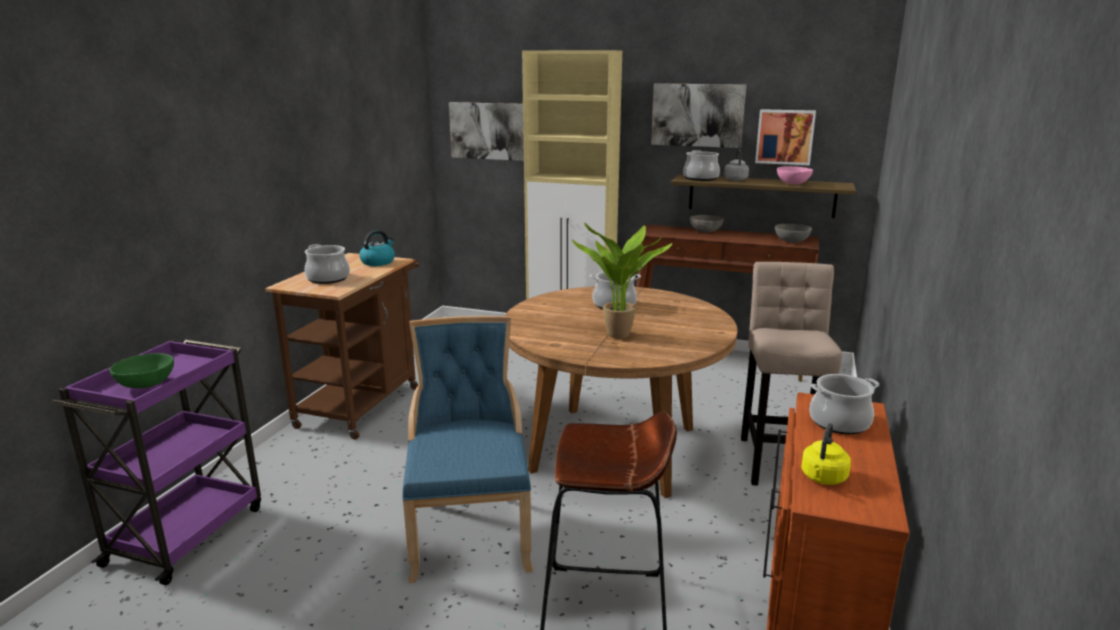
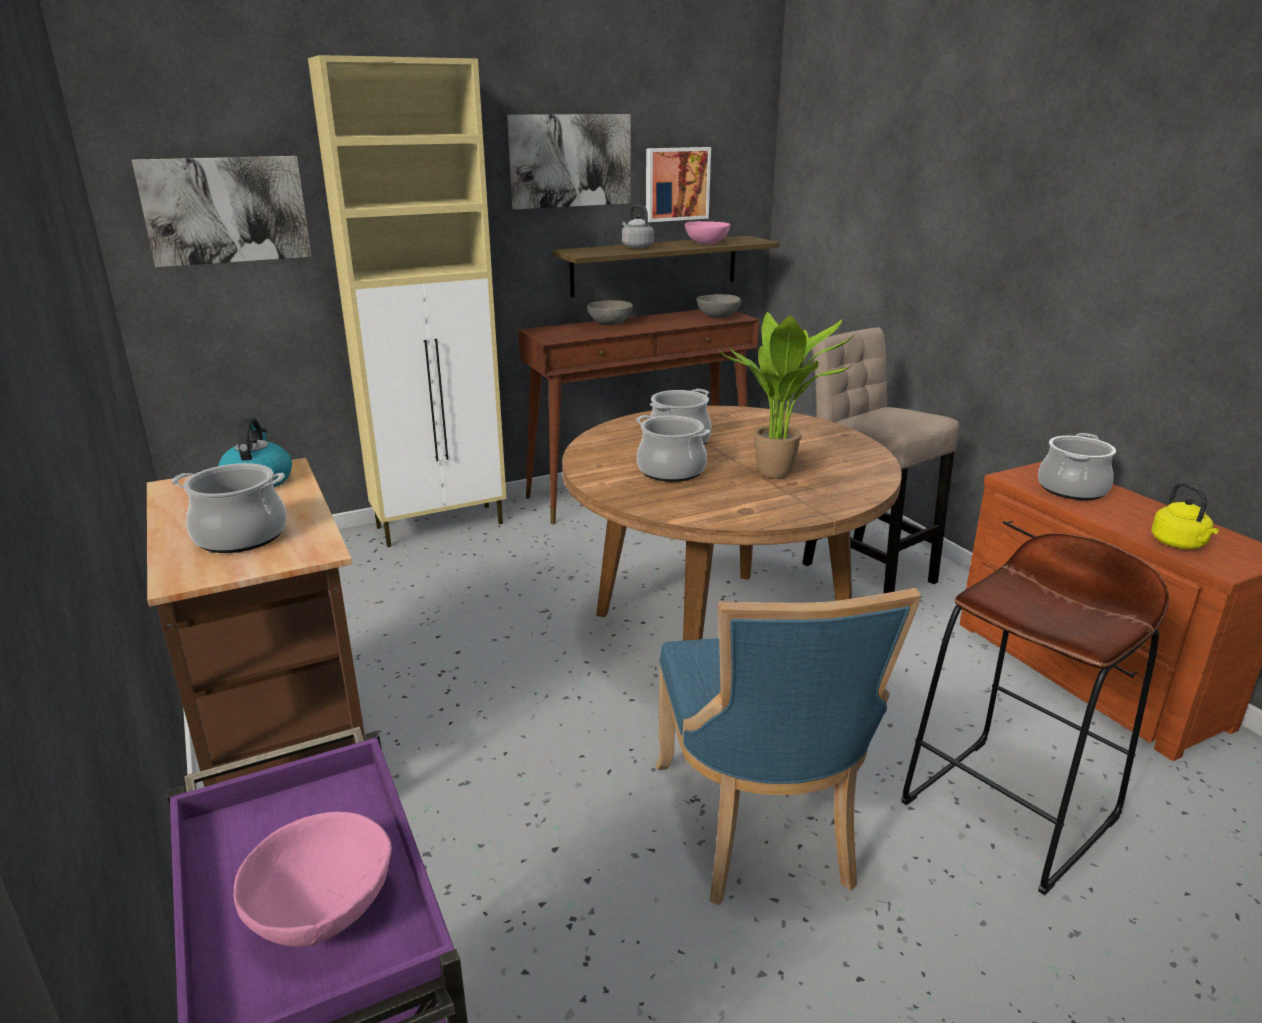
camera: 45 degrees left, 5 degrees up
(147, 385) = (324, 910): green bowl -> pink bowl
(470, 532) = (759, 828): blue chair -> blue chair turned 135 degrees counterclockwise
(701, 178) = (598, 250): cooking pot -> cooking pot (671, 471)

